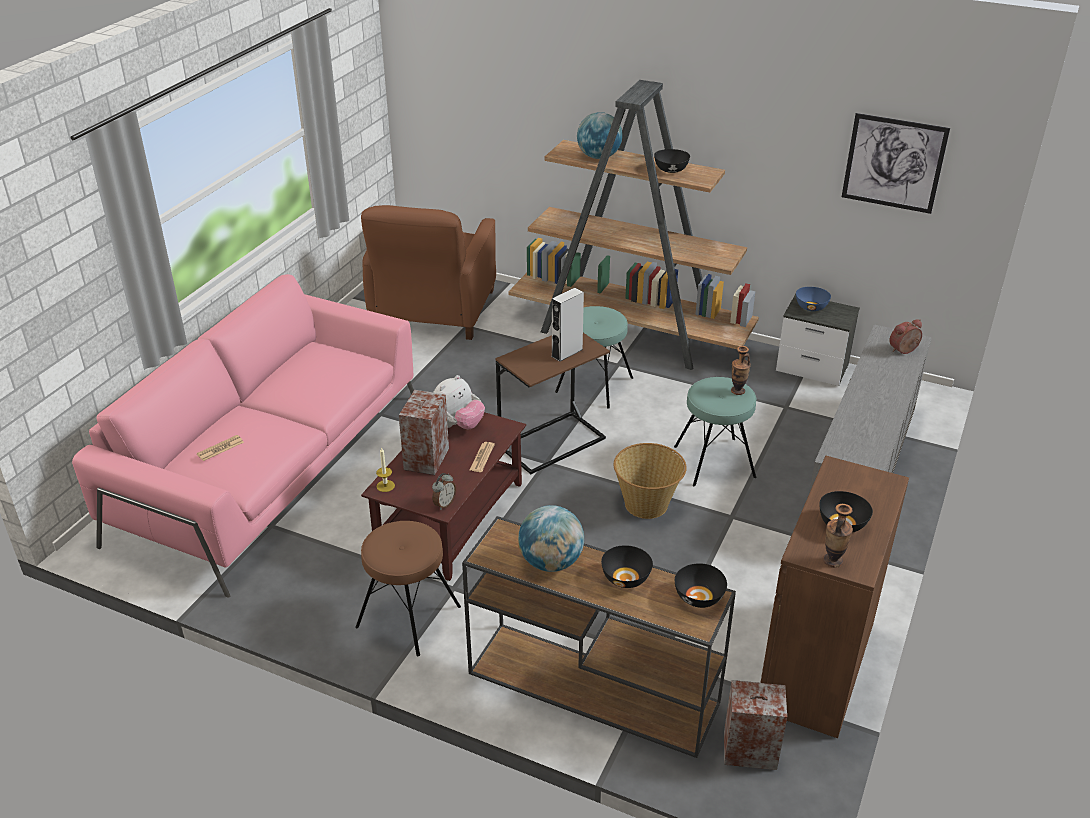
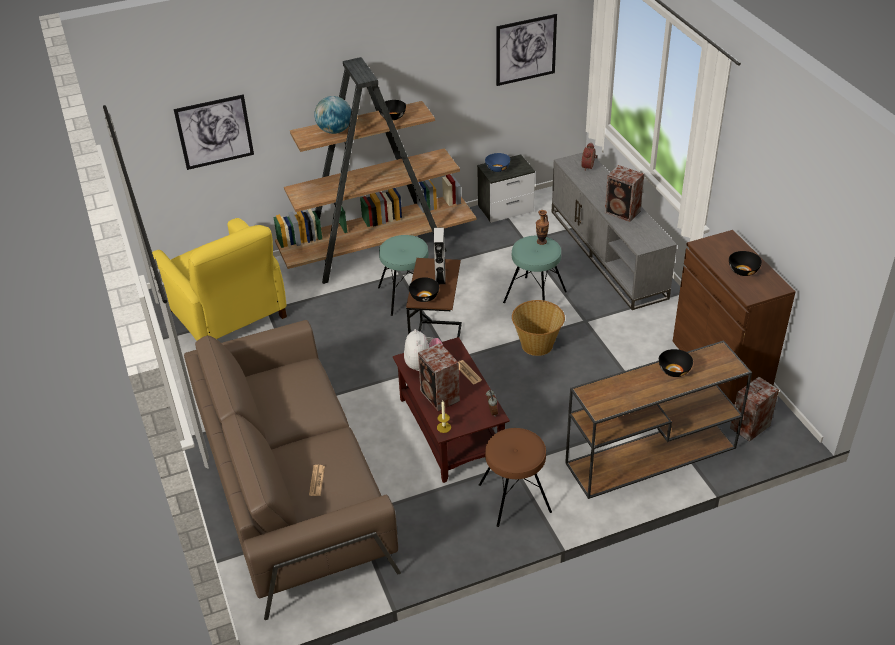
camera: 45 degrees left, 5 degrees up
(270, 467) = (292, 485): pink sofa -> brown sofa
(433, 310) = (227, 314): brown armchair -> yellow armchair
(496, 111) = (214, 132): none -> picture
(551, 562) = (632, 390): globe -> none
(699, 597) = (715, 355): black bowl -> black bowl (424, 297)
(832, 561) = (765, 291): vase -> none
(869, 413) = (623, 212): none -> speaker

